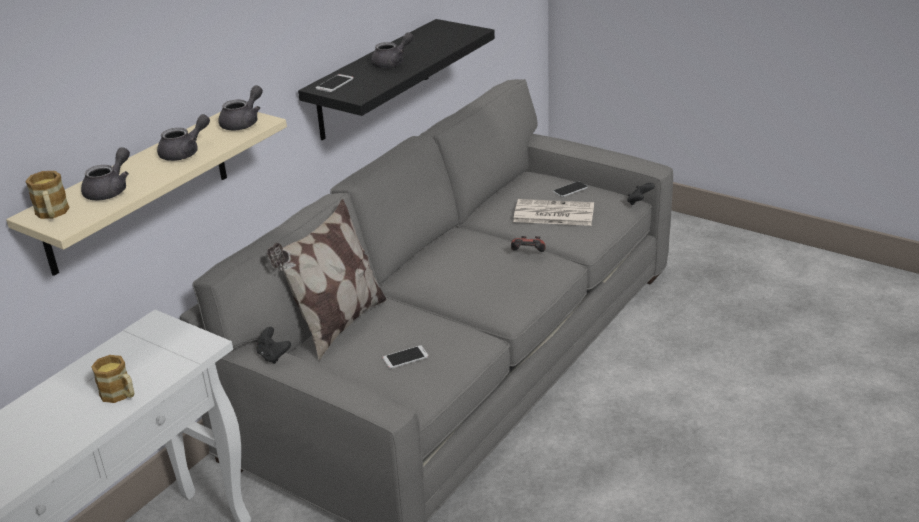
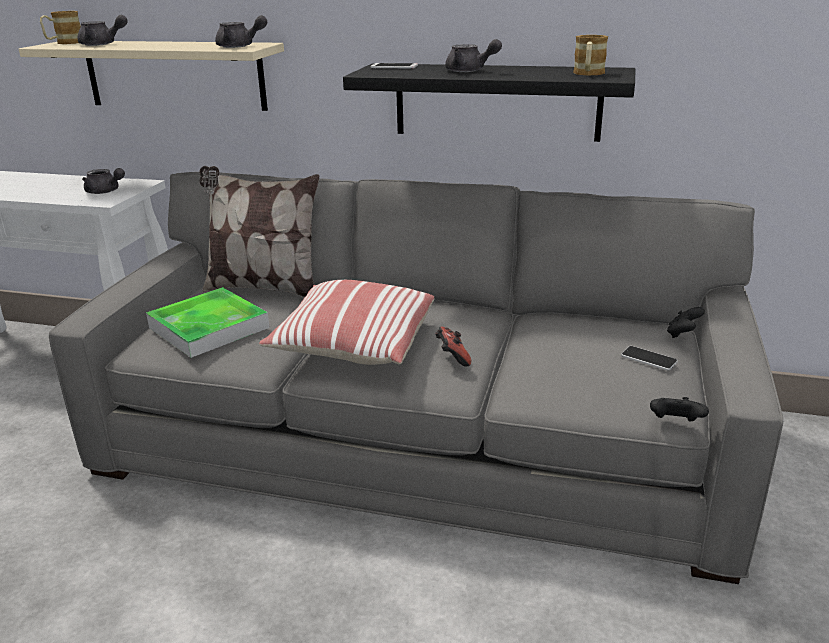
camera: 70 degrees right, 5 degrees down
(120, 395) = (40, 194): mug -> mug (588, 74)
(185, 152) = (173, 45): grey teapot -> grey teapot (105, 192)
(273, 356) = (171, 259): black game controller -> black game controller (682, 334)
(405, 357) = (209, 327): phone -> tray
(482, 291) = (353, 345): none -> pillow
(552, 214) = (568, 357): newspaper -> none

